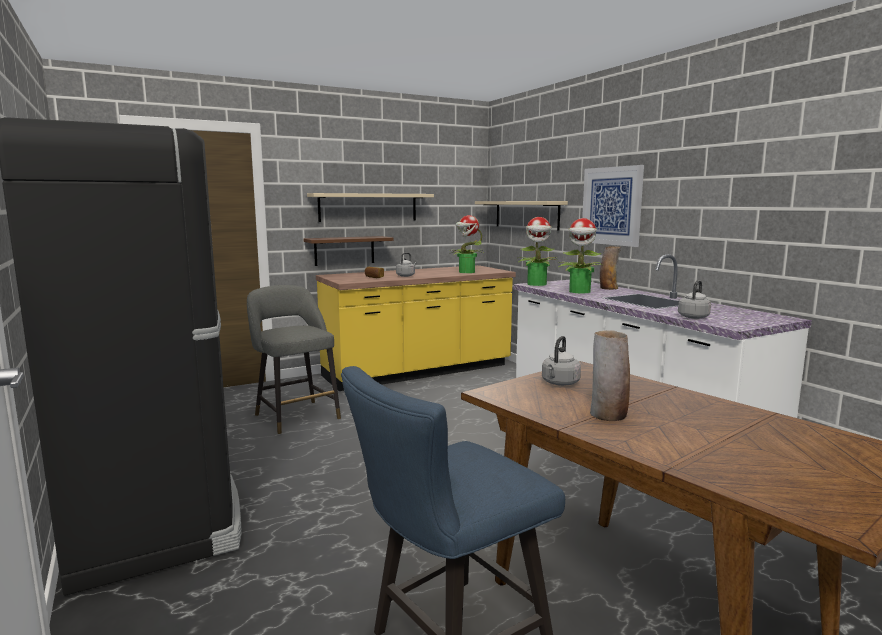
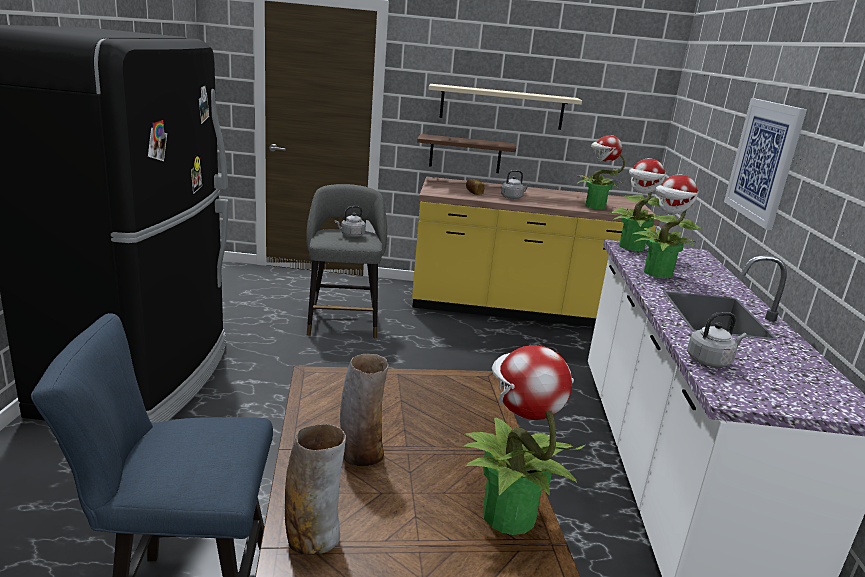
camera: 30 degrees right, 10 degrees up
(526, 214) = (694, 145): beige shelf -> none
(559, 383) = (405, 392): grey kettle -> grey kettle (351, 235)
(608, 288) = (713, 278): vase -> vase (313, 536)
(730, 412) = (507, 514): none -> potted plant

